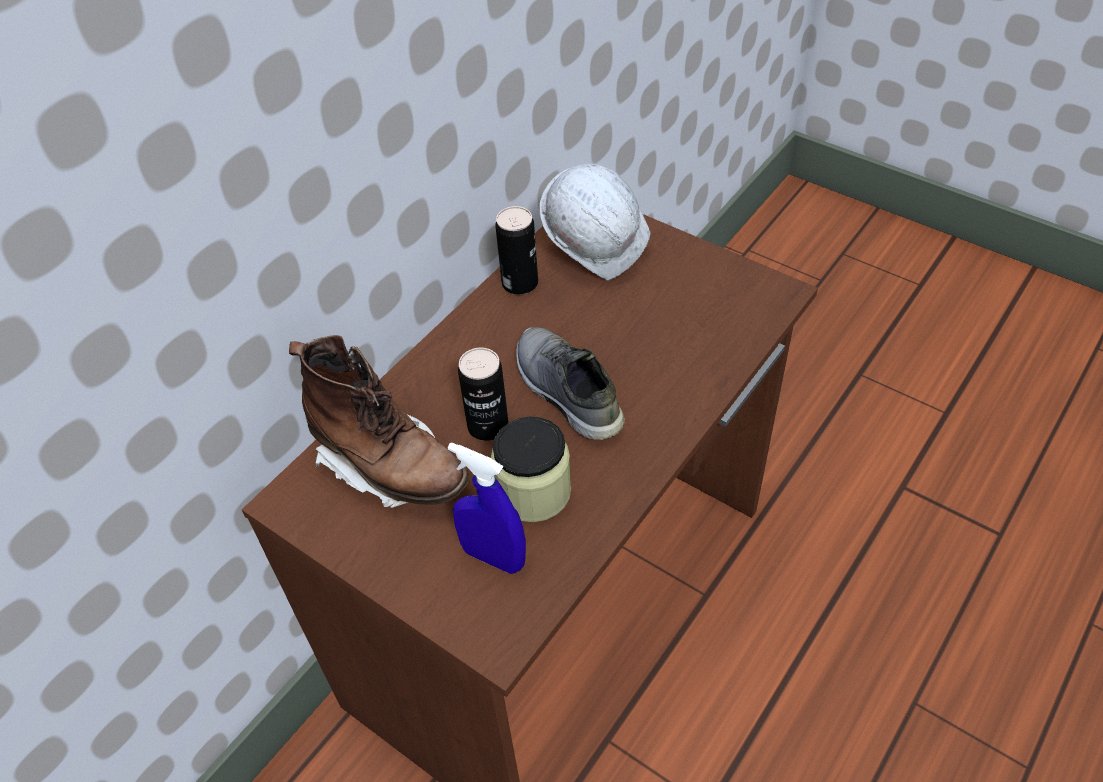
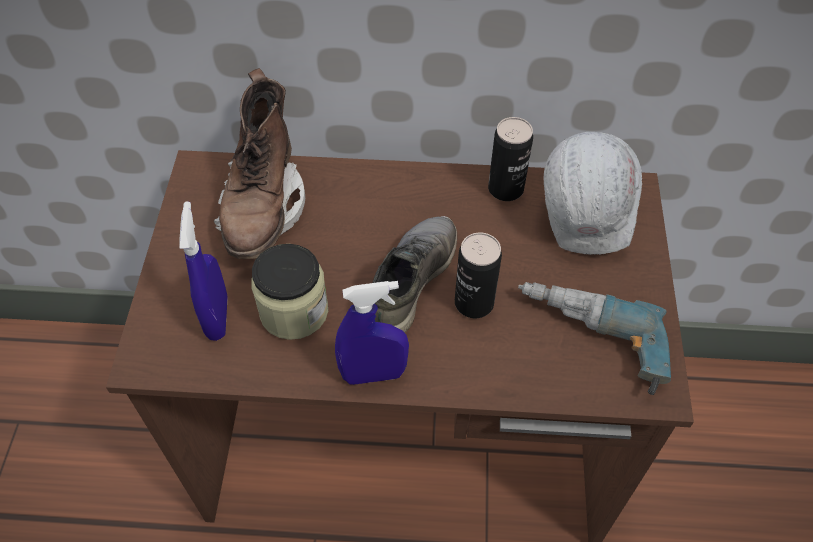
camera: 55 degrees right, 5 degrees up
(488, 426) = (340, 247): can -> can (474, 303)
(644, 461) = (373, 374): none -> blue spray bottle
(711, 309) = (587, 342): none -> power drill

